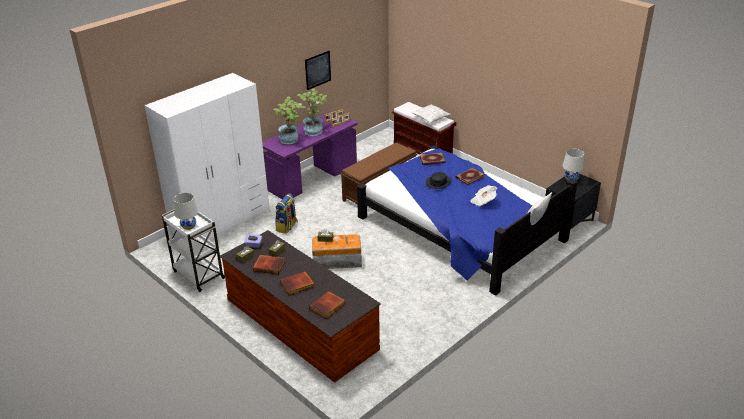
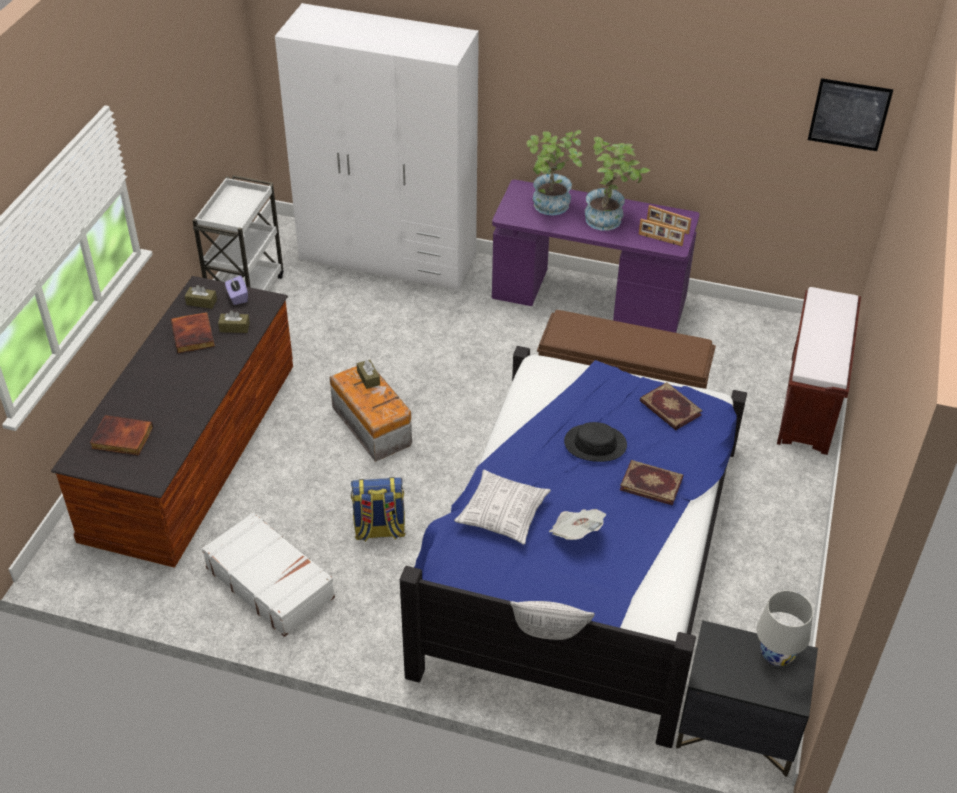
camera: 60 degrees right, 10 degrees up
(188, 226) = (224, 212): white table lamp -> none
(287, 227) = (425, 331): backpack -> backpack (379, 530)
(297, 285) = (159, 384): book -> none
(317, 70) = (682, 119): picture -> picture (849, 114)
(412, 320) = (270, 582): none -> white suitcase
(430, 118) = (821, 348): pillow -> pillow (503, 514)

